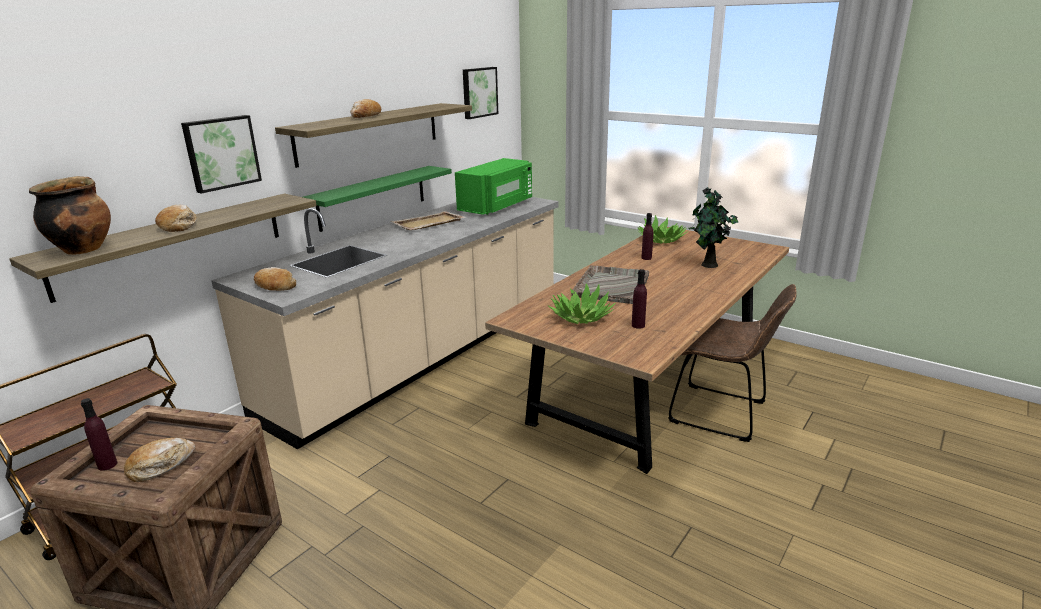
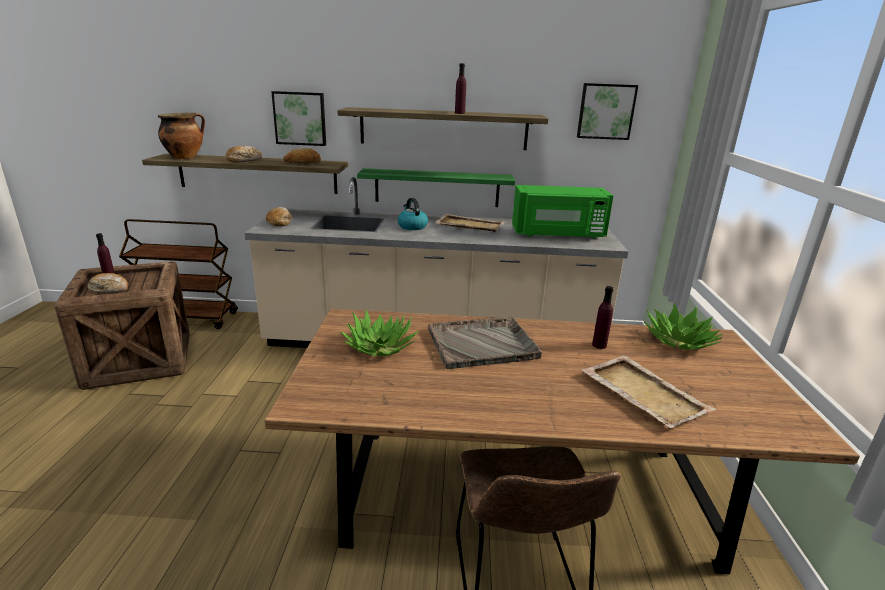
camera: 55 degrees right, 0 degrees up
(366, 116) = (426, 111): bread -> bread (303, 162)
(396, 240) = (412, 226): none -> kettle
(638, 325) = (387, 383): purple bottle -> purple bottle (459, 113)
(708, 265) = (643, 392): potted plant -> beige tray

